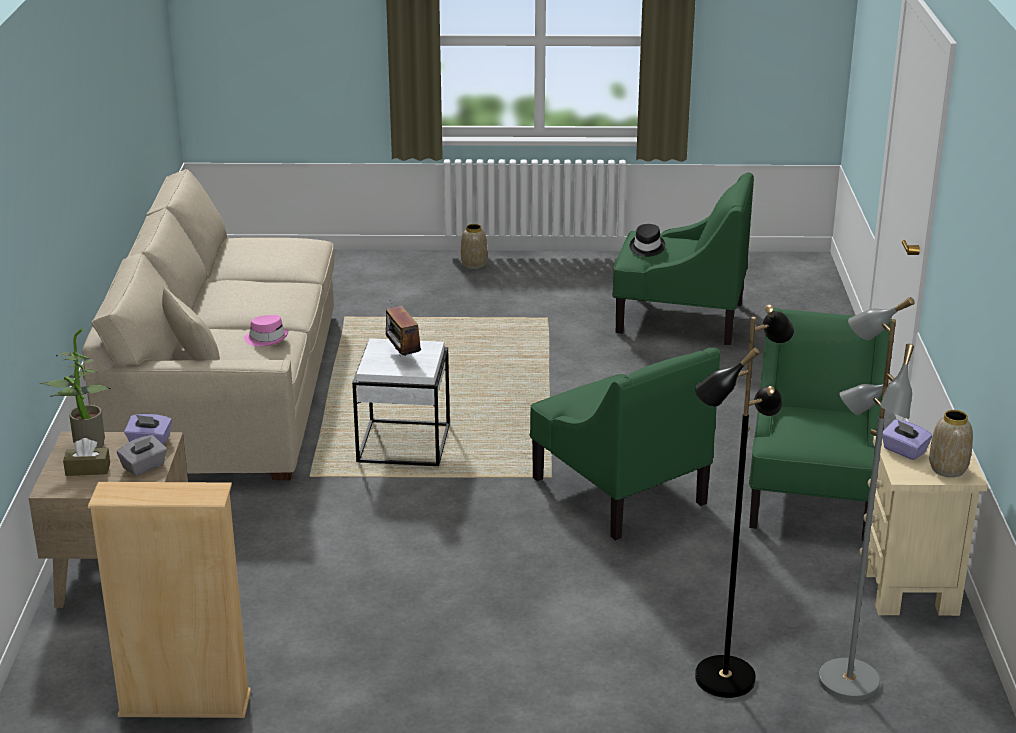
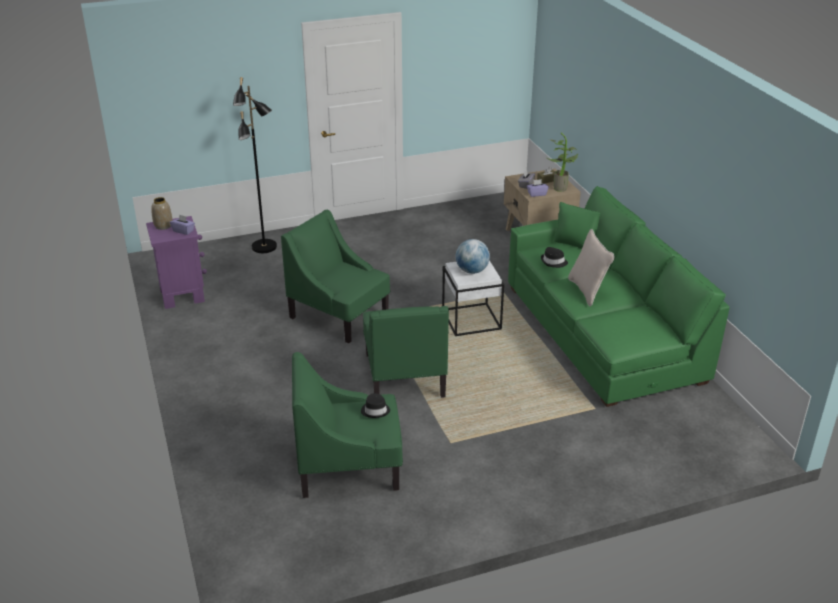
camera: 160 degrees right, 5 degrees up
(185, 704) = (464, 204): beige bookcase -> none
(228, 389) = (603, 333): beige sofa -> green sofa
(266, 298) = (587, 291): none -> beige pillow
(266, 338) = (553, 262): pink hat -> black hat
(402, 357) = (472, 271): radio -> globe
(474, 265) = (550, 497): vase -> none
(812, 498) = (232, 333): green armchair -> green armchair (403, 375)
(846, 681) = (213, 254): grey floor lamp -> none
(909, 592) = (183, 294): beige nightstand -> purple nightstand

